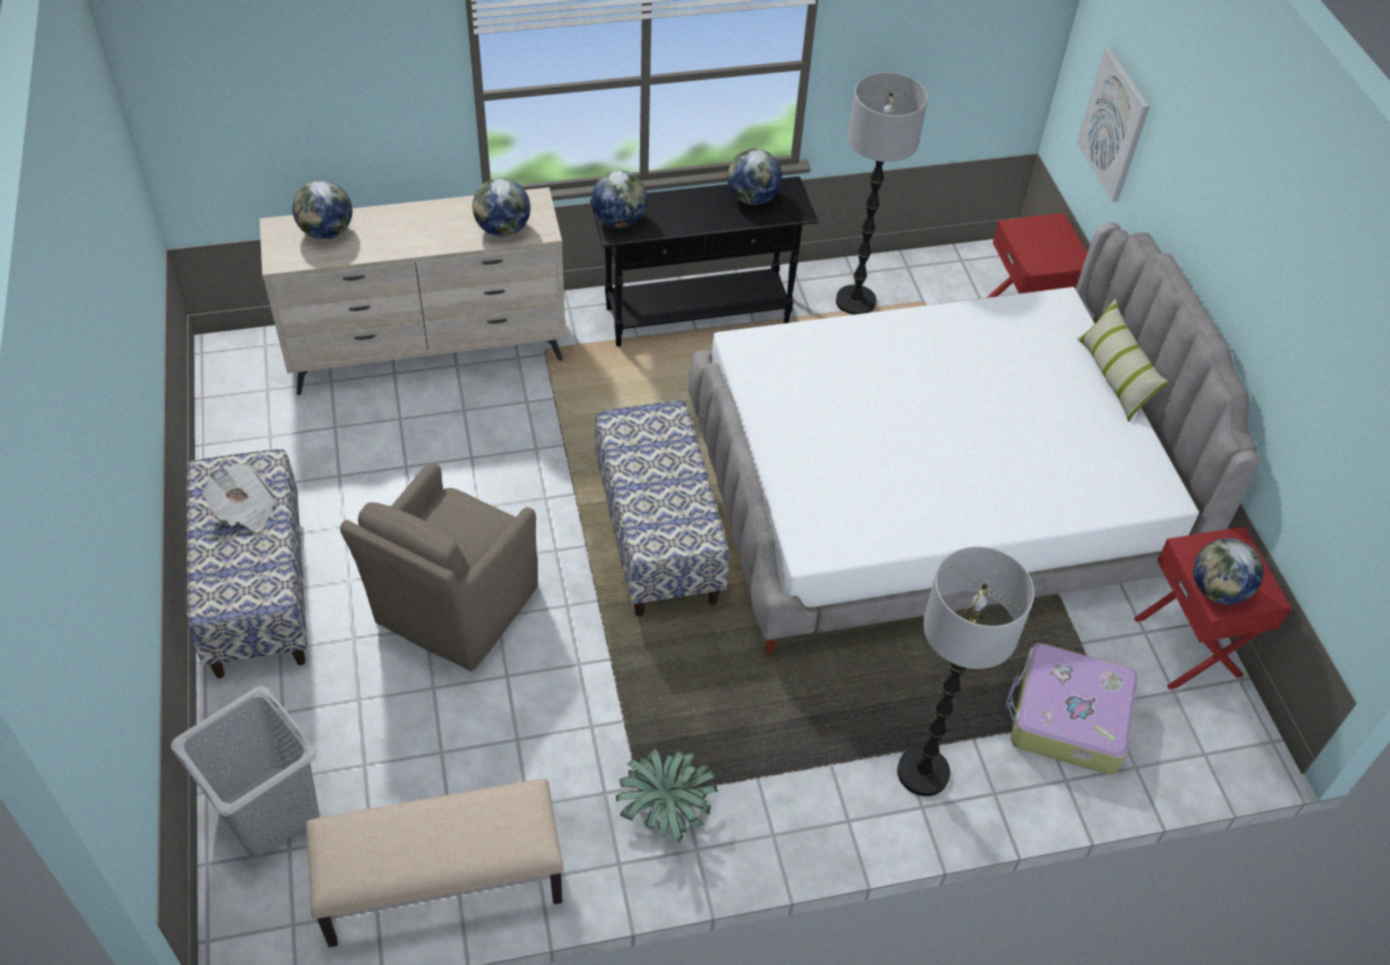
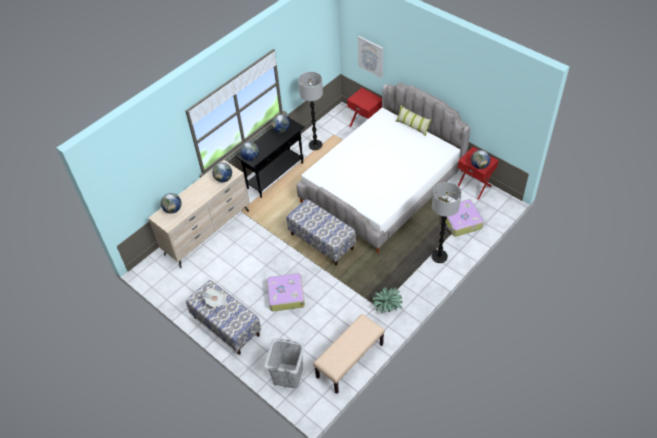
camera: 30 degrees left, 0 degrees up
(453, 609) = (285, 295): brown armchair -> suitcase

